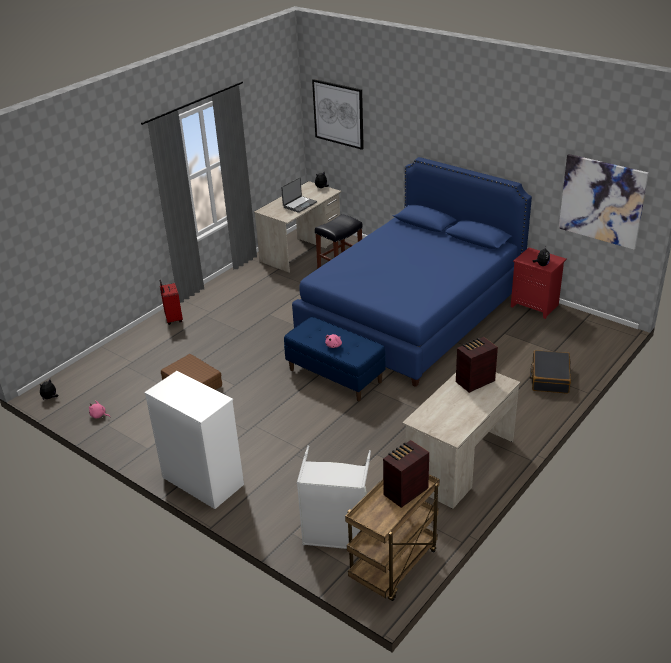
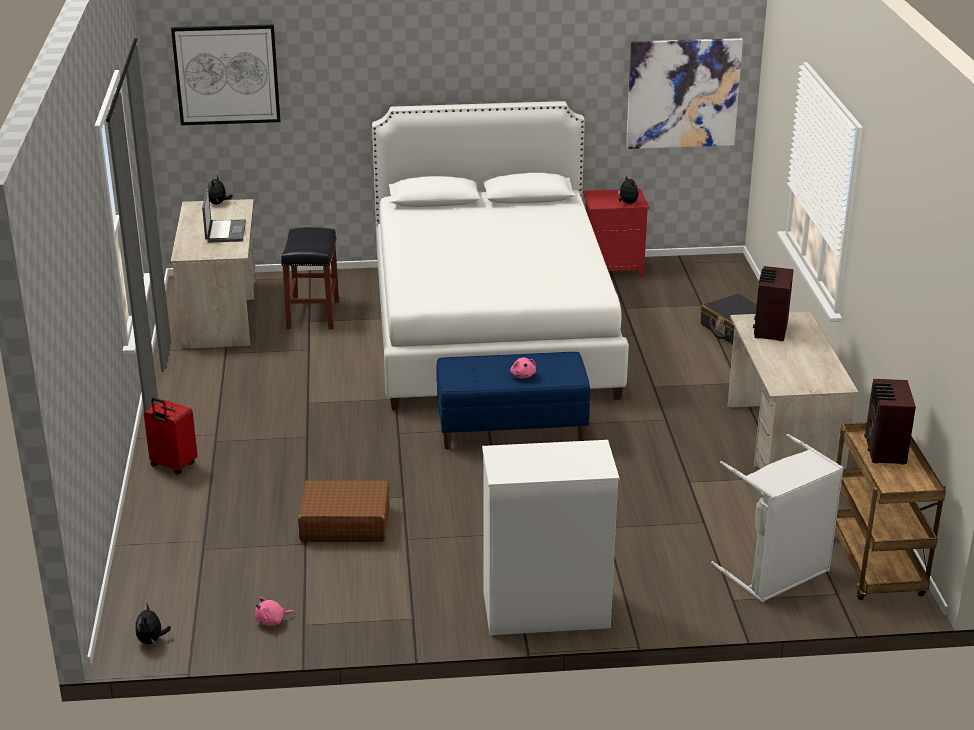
camera: 45 degrees left, 5 degrees down
(412, 314) = (491, 329): blue bed -> white bed

